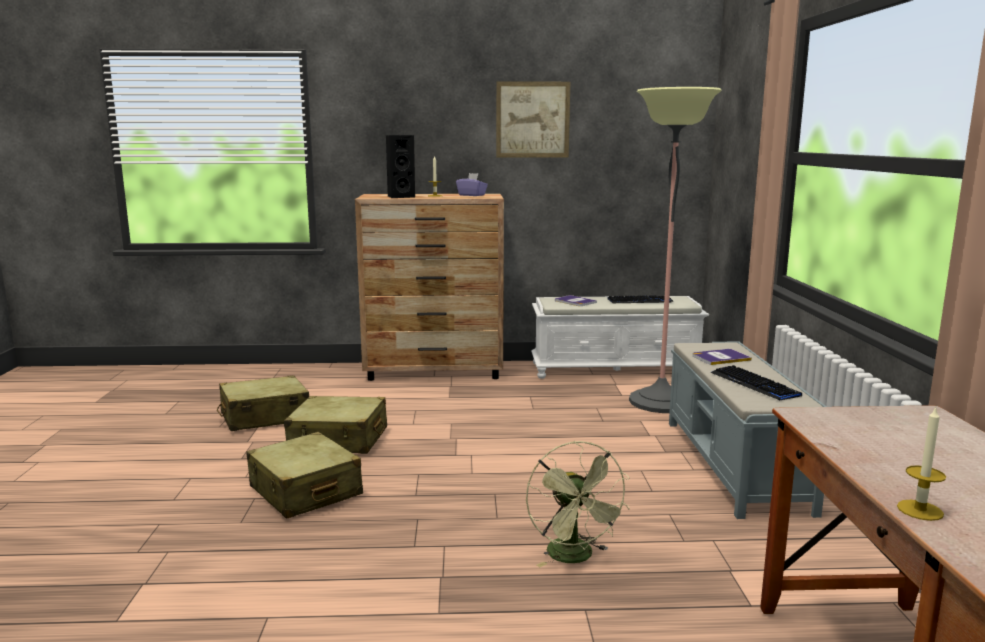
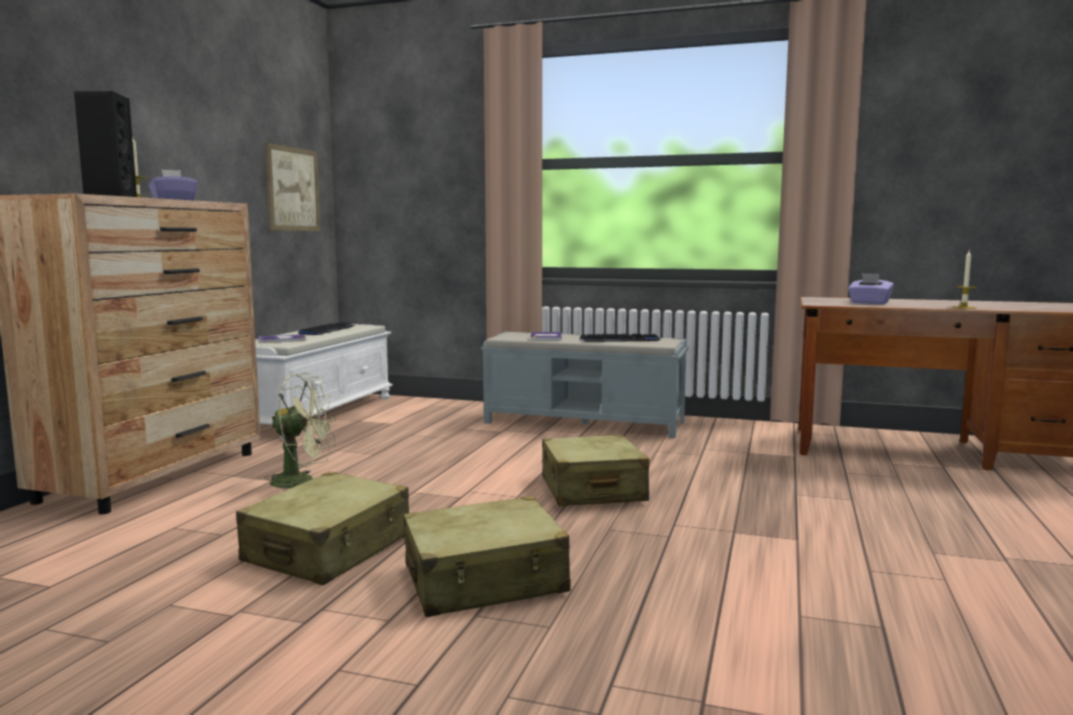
camera: 70 degrees left, 5 degrees down
(264, 417) = (133, 597): beige suitcase -> beige suitcase (592, 490)
(532, 120) = (196, 107): picture -> picture (293, 189)
(575, 557) = (715, 485): green fan -> green fan (302, 482)
(661, 402) = (430, 417): floor lamp -> none
(883, 444) = (869, 303): none -> purple tissue box

